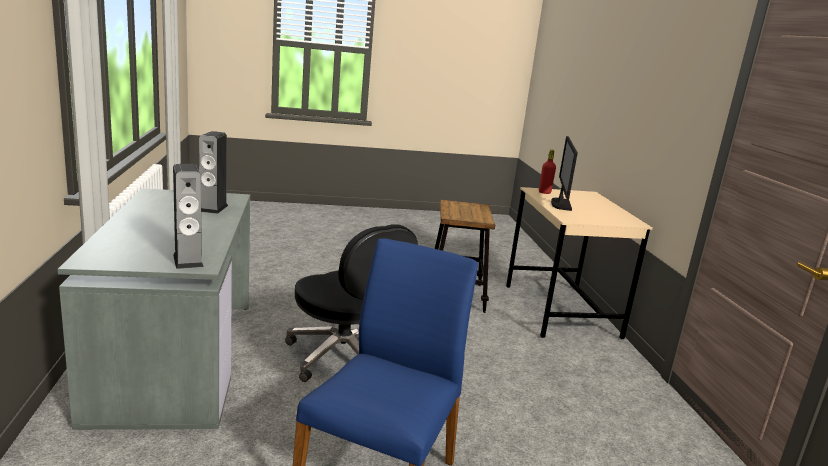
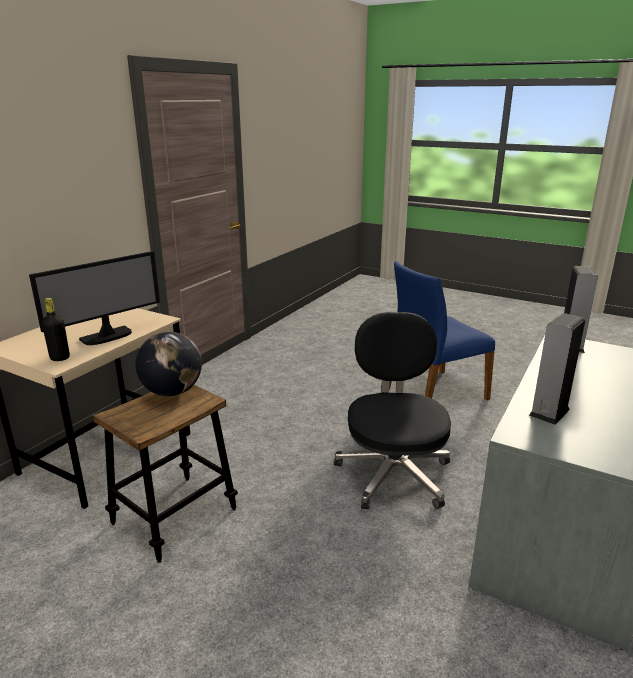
camera: 140 degrees left, 5 degrees up
(478, 217) = (172, 392): none -> globe
(544, 192) = (60, 358): red bottle -> black bottle

